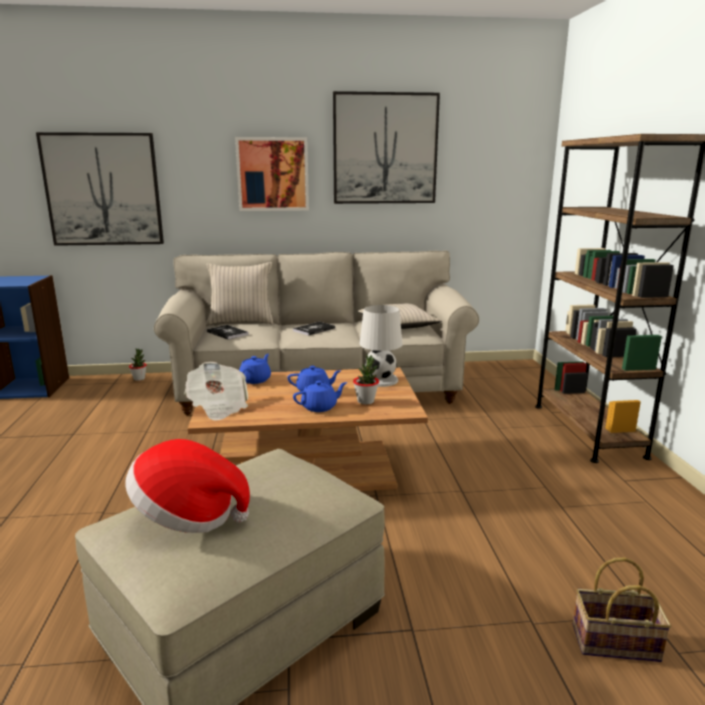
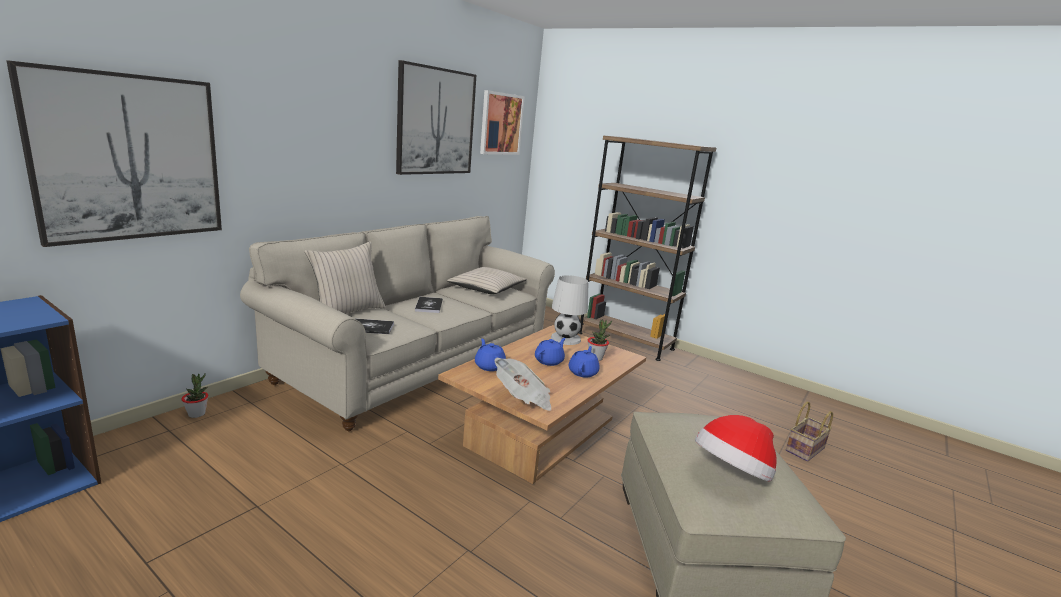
camera: 50 degrees left, 0 degrees up
(273, 174) = (343, 142): picture -> picture (501, 124)

